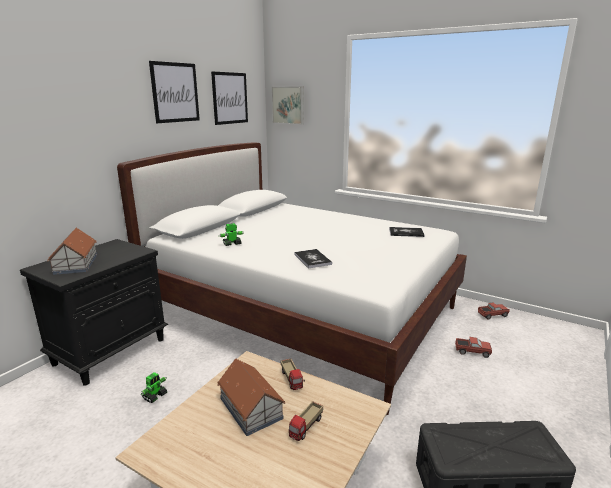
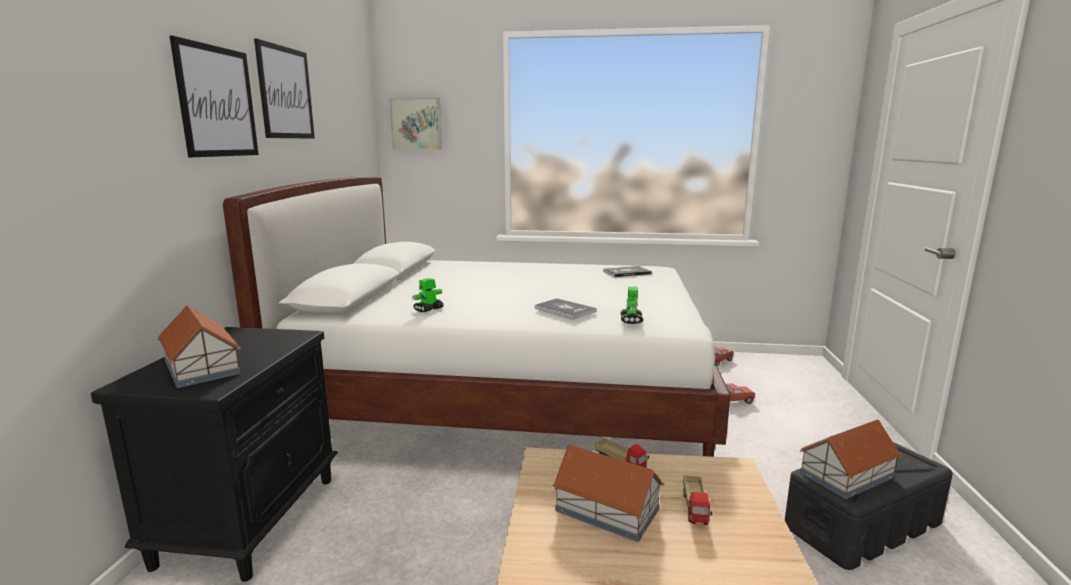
camera: 25 degrees left, 5 degrees down
(155, 396) = (389, 558): toy robot -> toy robot (631, 320)
(230, 98) = (343, 110): picture -> picture (217, 102)
(466, 440) = (847, 474): none -> toy house

